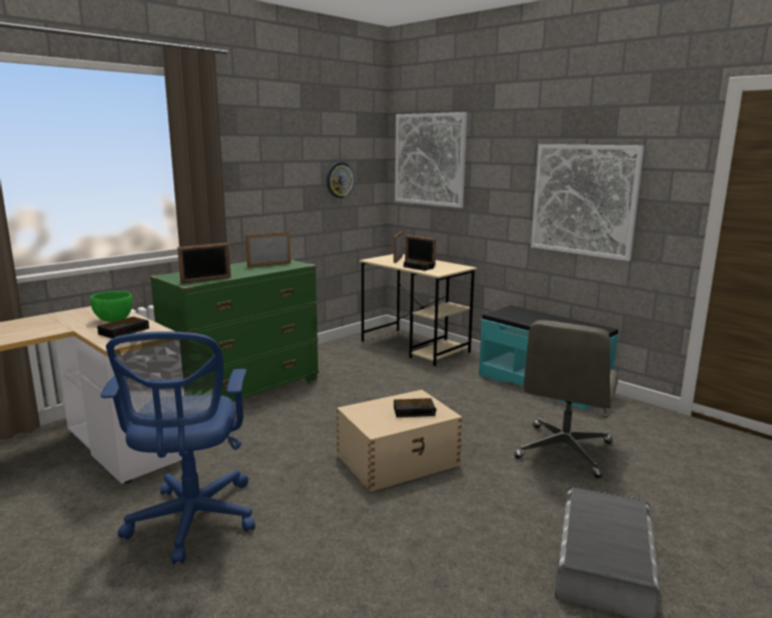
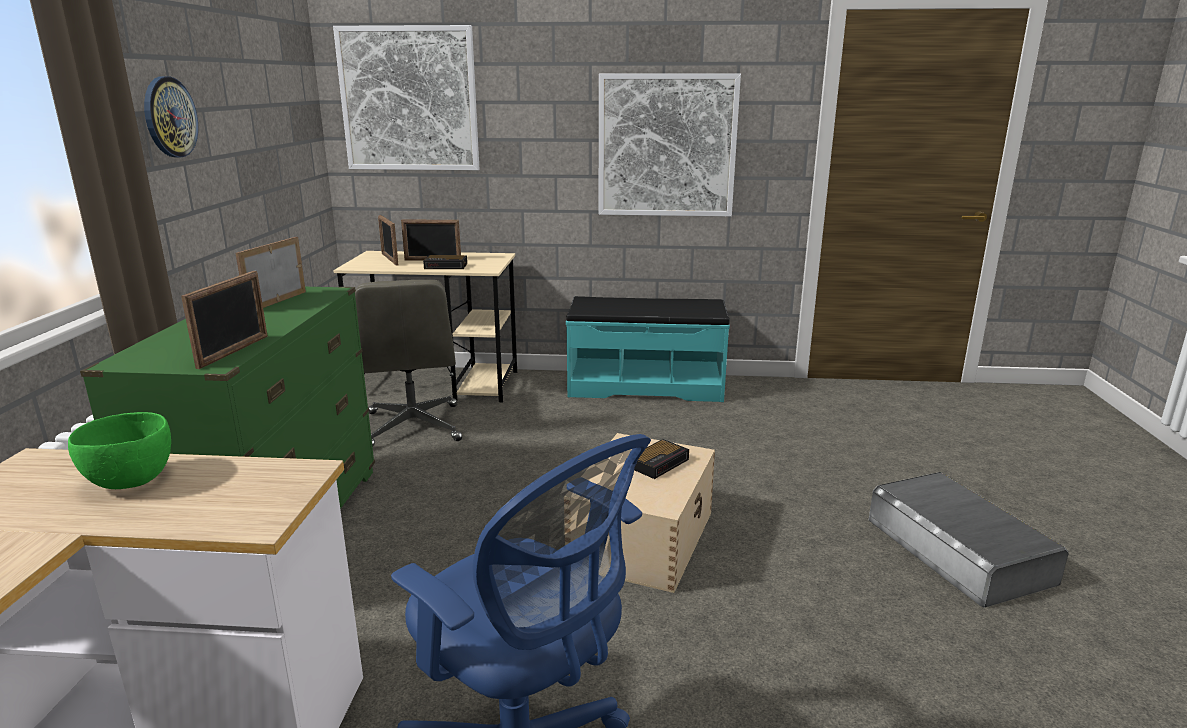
camera: 40 degrees left, 5 degrees up
(125, 331) = (214, 492): alarm clock -> none
(339, 180) = (276, 139): wall clock -> wall clock (169, 117)
(564, 451) = (772, 454): grey office chair -> grey office chair (414, 427)

